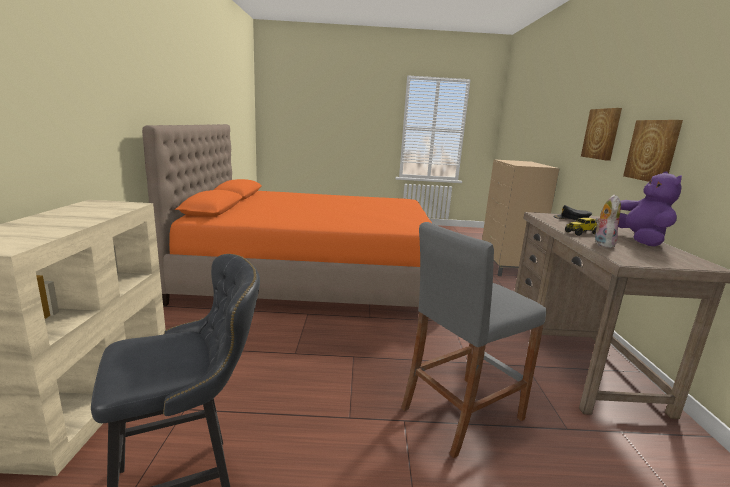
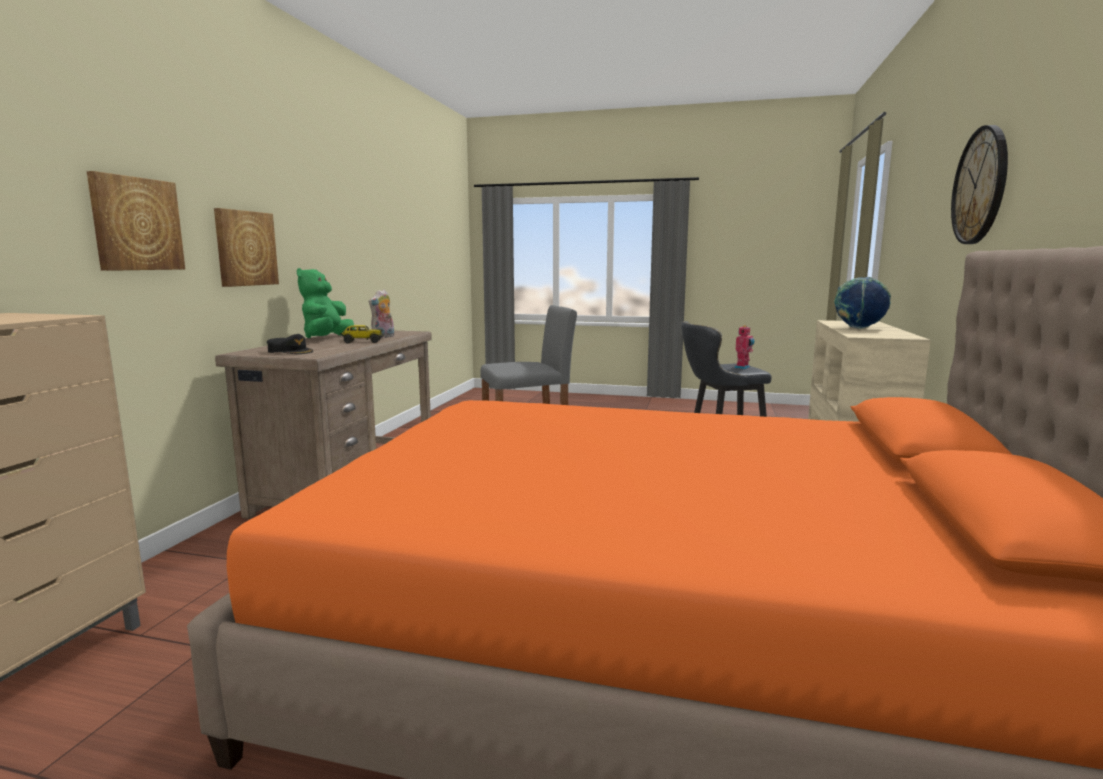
camera: 165 degrees left, 5 degrees down
(72, 219) = (858, 328): none -> globe
(88, 74) = (980, 186): none -> wall clock
(145, 349) = (743, 367): none -> toy robot
(638, 240) = (327, 338): purple plush toy -> green plush toy

